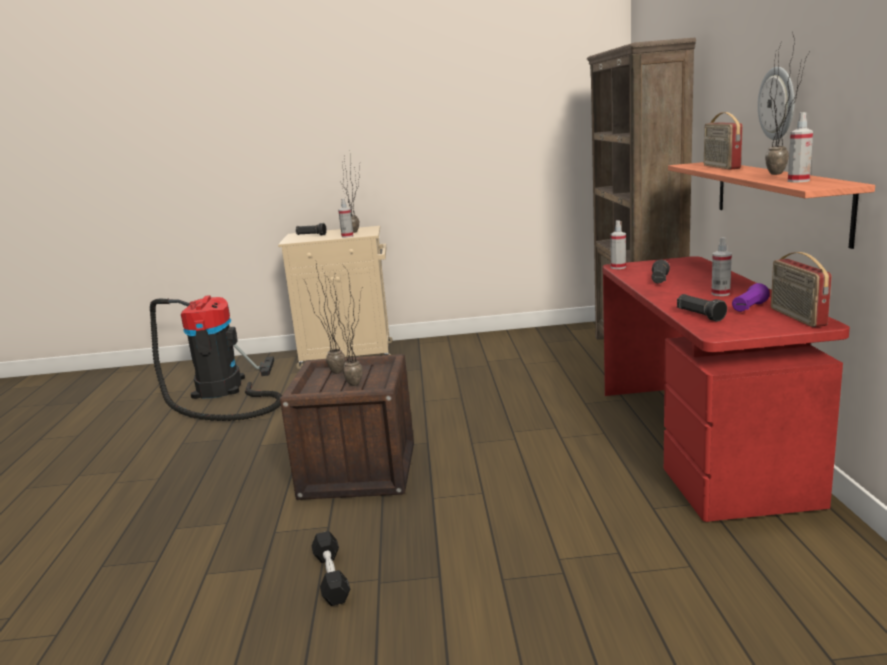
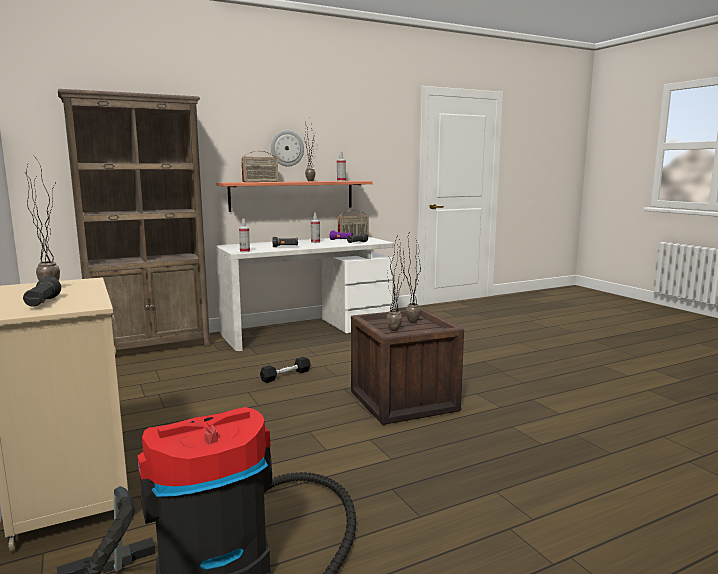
camera: 115 degrees left, 5 degrees down
(331, 577) = (514, 381): black dumbbell -> black dumbbell (285, 375)
(347, 236) = (91, 286): spray bottle -> none
(698, 440) = (307, 330): red desk -> white desk

